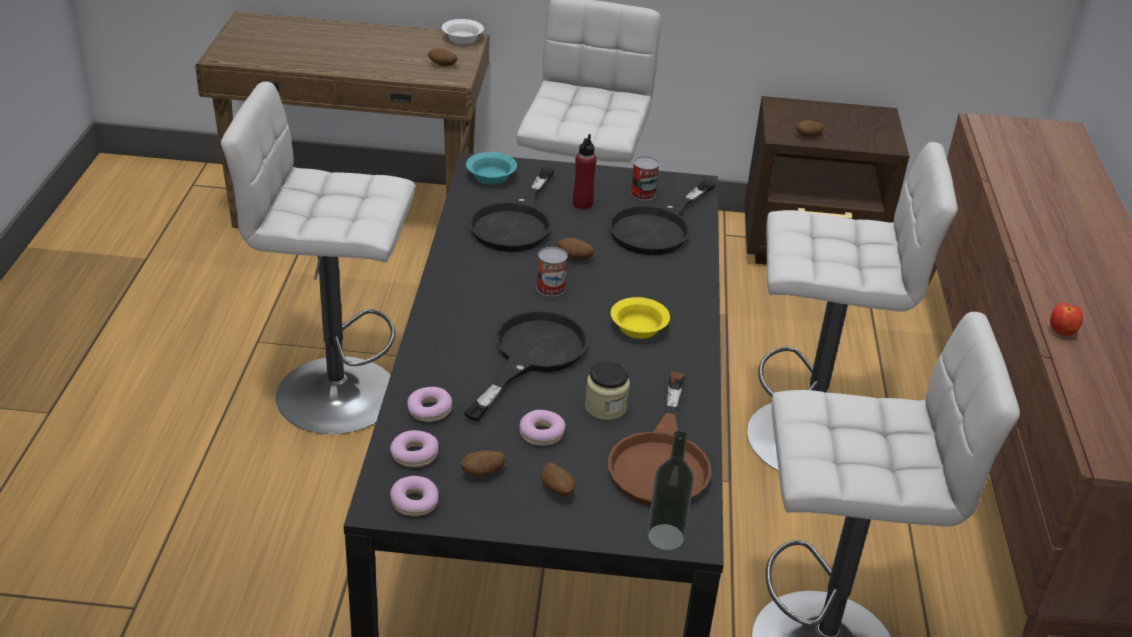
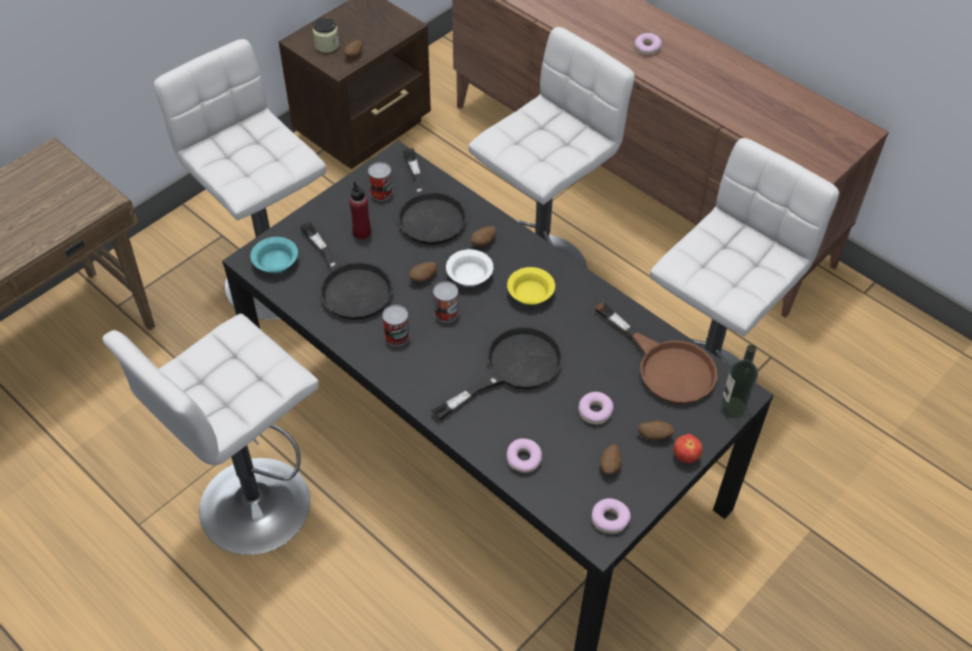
camera: 50 degrees left, 15 degrees up
(414, 455) = (563, 493): donut -> donut (647, 48)
(442, 65) = (74, 195): potato -> potato (483, 243)
(463, 38) = (44, 157): white bowl -> white bowl (469, 275)
(488, 272) = (397, 336): none -> can
(531, 356) = (512, 368): black frying pan -> black frying pan turned 75 degrees clockwise
(605, 407) = (595, 362): jar -> jar (327, 45)
(1061, 333) = (707, 105): apple -> apple (685, 457)

